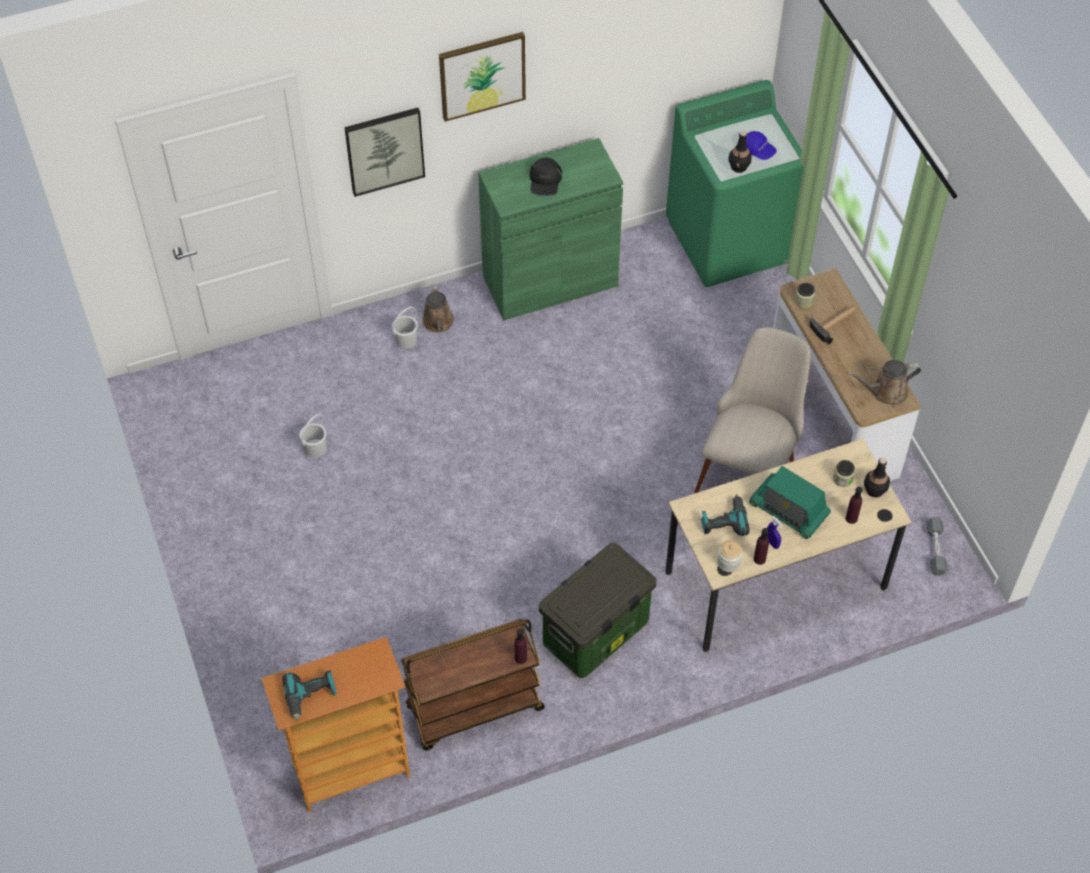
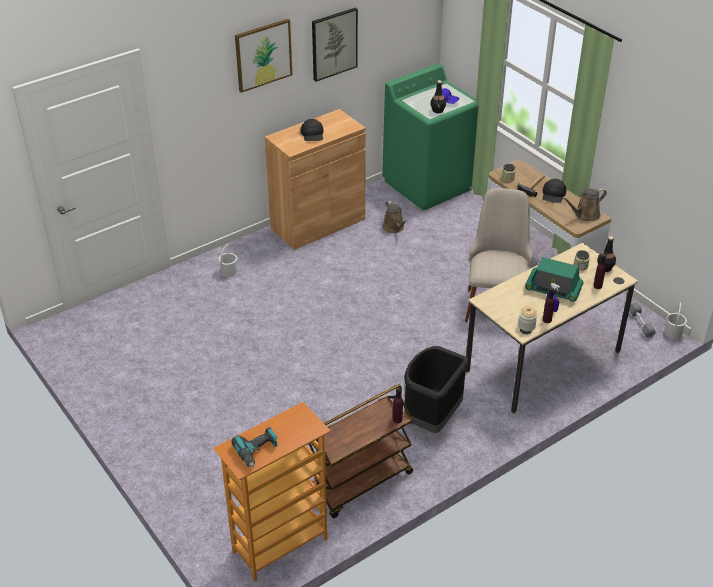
camera: 15 degrees left, 15 degrees down
(315, 448) = (183, 345): white bucket -> white bucket (673, 333)
(384, 150) = (201, 119): picture -> picture (334, 44)
(438, 323) = (248, 259): brown watering can -> brown watering can (394, 228)
(550, 281) = (318, 224): green cabinet -> brown cabinet
(595, 635) = (431, 418): storage box -> black trash can
(723, 520) = (511, 303): power drill -> none
(856, 345) = (553, 194): none -> black cap

